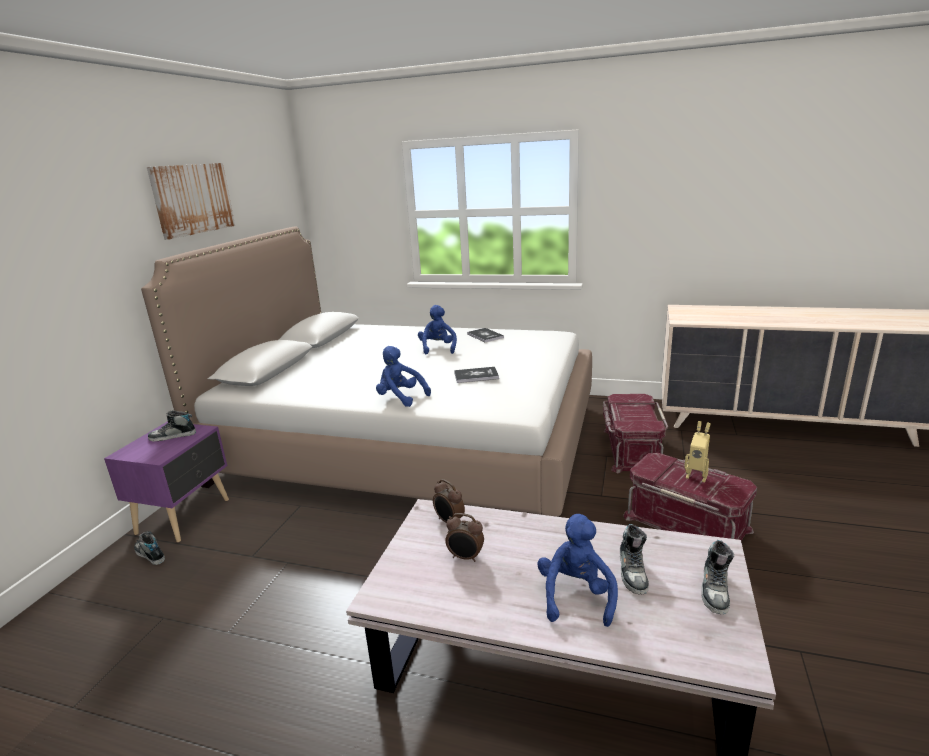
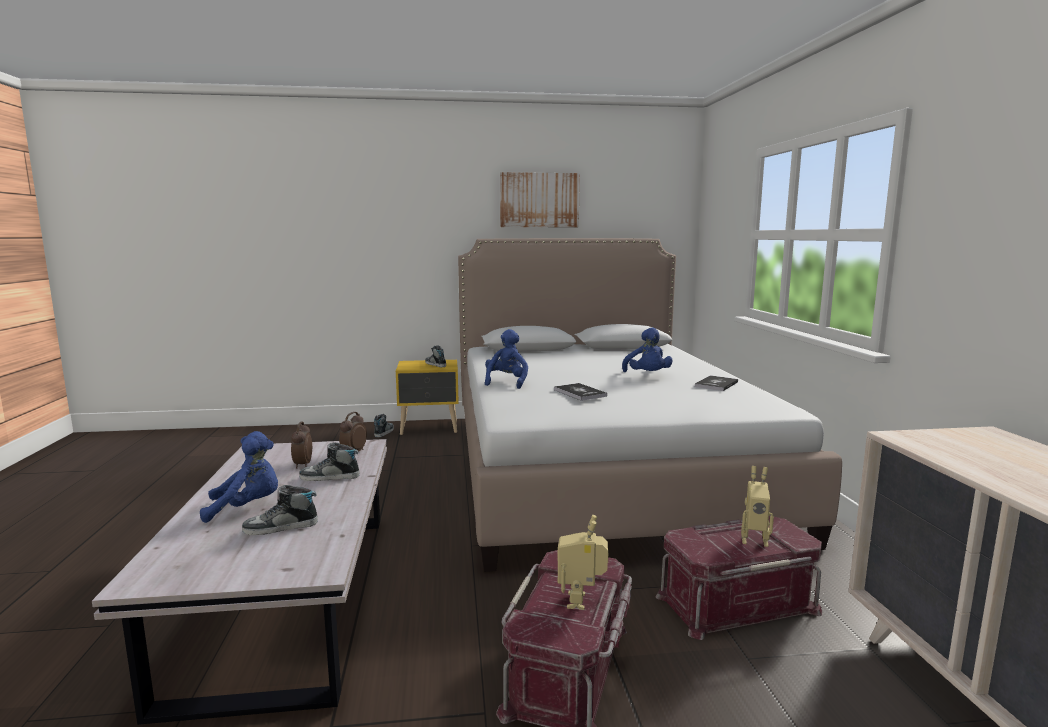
camera: 65 degrees right, 10 degrees down
(186, 516) = (430, 428): purple nightstand -> yellow nightstand
(438, 348) = (647, 376): blue plush toy -> blue plush toy turned 105 degrees clockwise
(633, 409) = (754, 539): none -> toy robot
(715, 589) = (248, 569): shoe -> shoe (330, 477)

